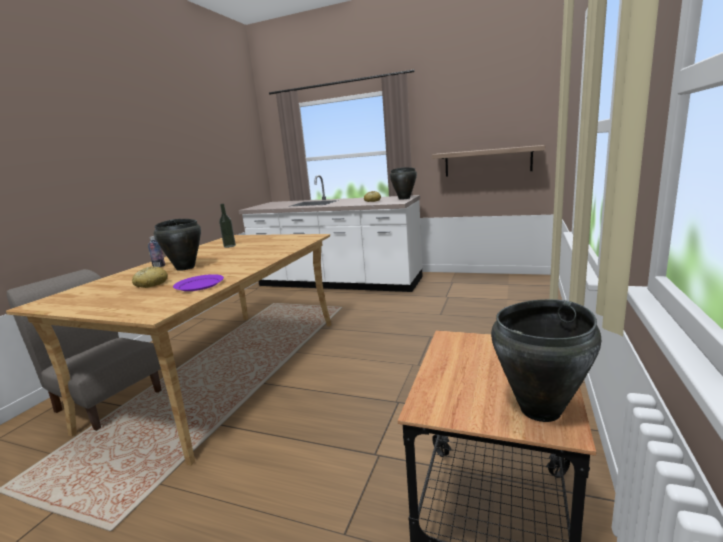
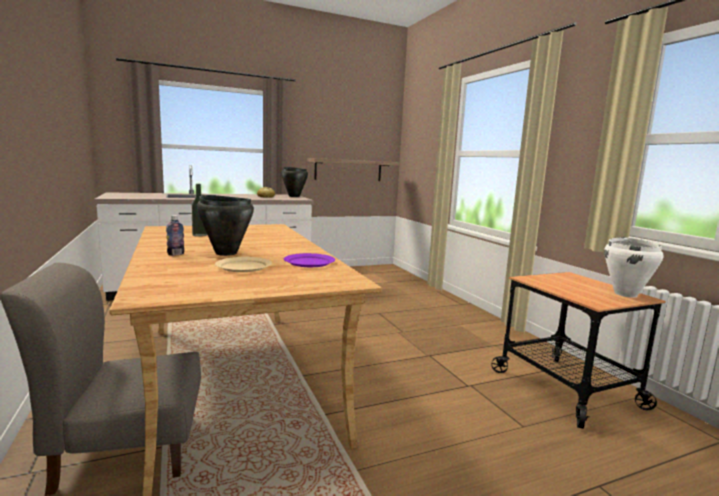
camera: 45 degrees left, 5 degrees down
(151, 284) = (243, 267): bread -> beige plate
(541, 410) = (626, 294): black cooking pot -> white cooking pot

